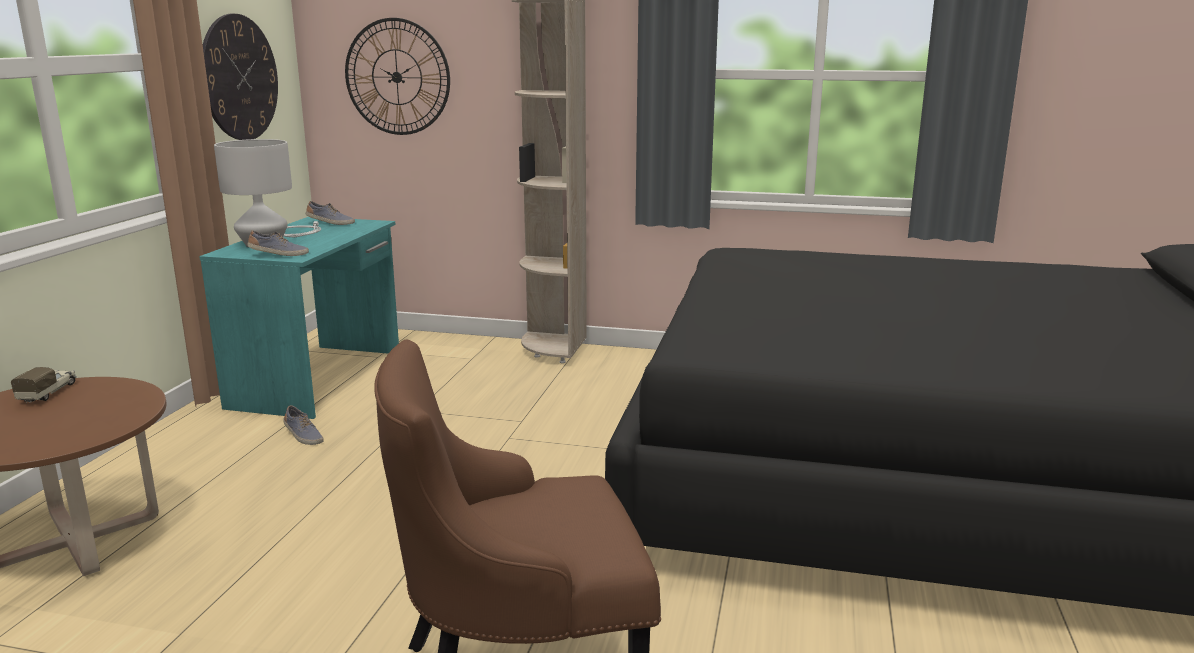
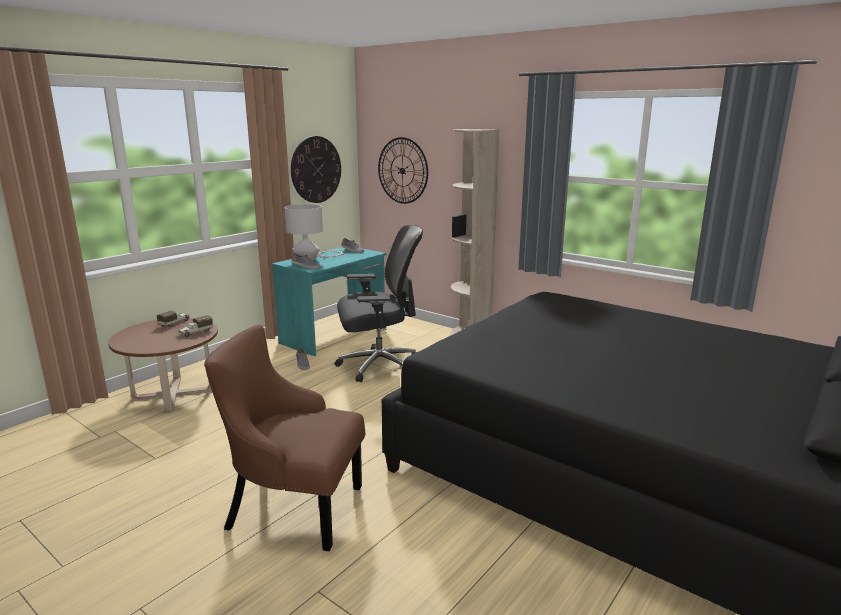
camera: 25 degrees right, 0 degrees up
(119, 402) = (195, 332): none -> toy truck
(445, 415) = (378, 366): none -> office chair

